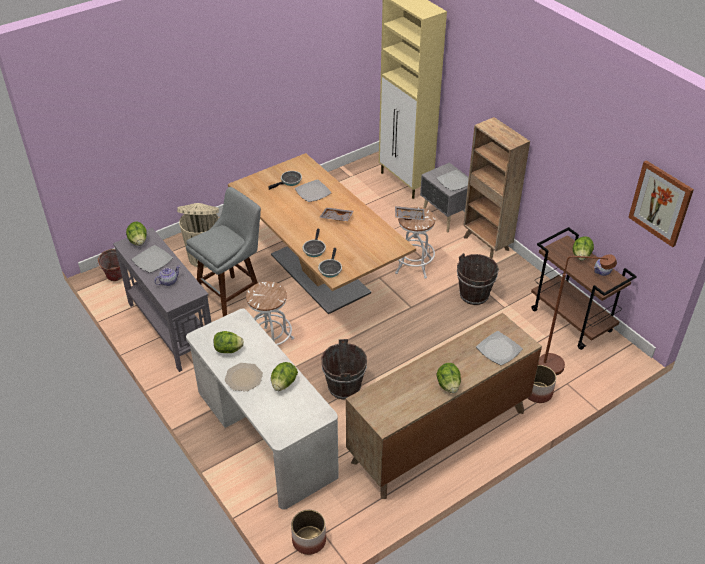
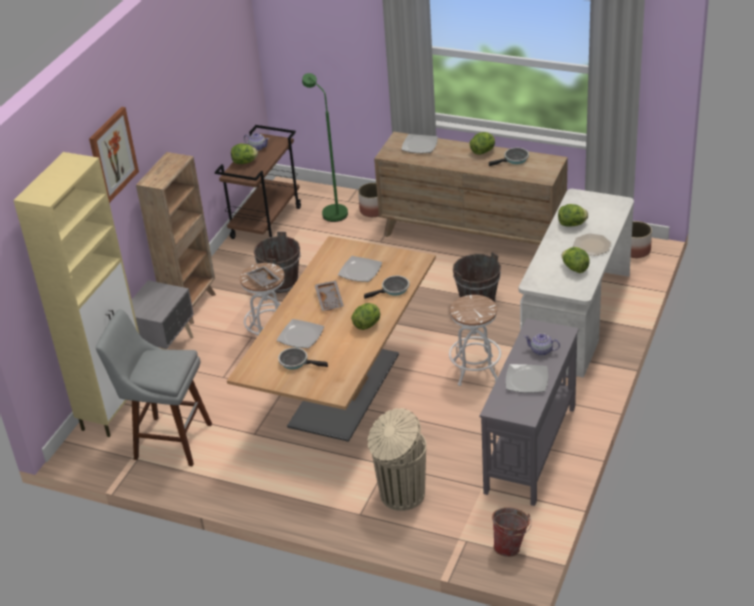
camera: 120 degrees left, 5 degrees down
(138, 241) = (511, 409): lettuce -> lettuce (367, 324)
(232, 296) = (441, 433): grey stool -> grey stool (167, 440)
(330, 269) = (411, 267): frying pan -> frying pan (514, 159)
(454, 182) = (158, 295): plate -> plate (360, 271)
(558, 366) = (331, 211): brown floor lamp -> green floor lamp
(660, 203) = (239, 47): picture -> picture (112, 155)

